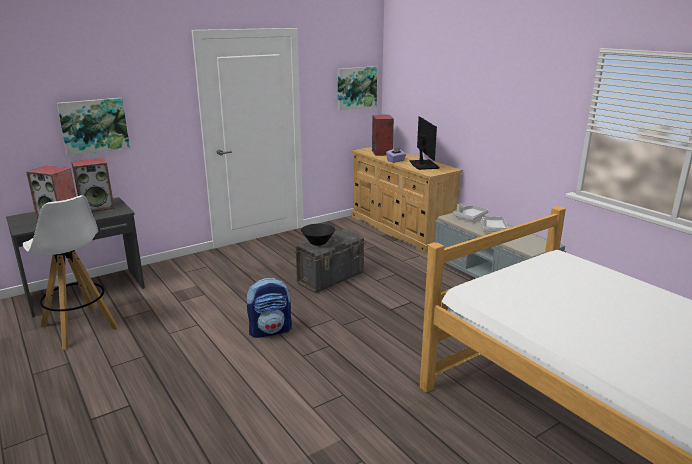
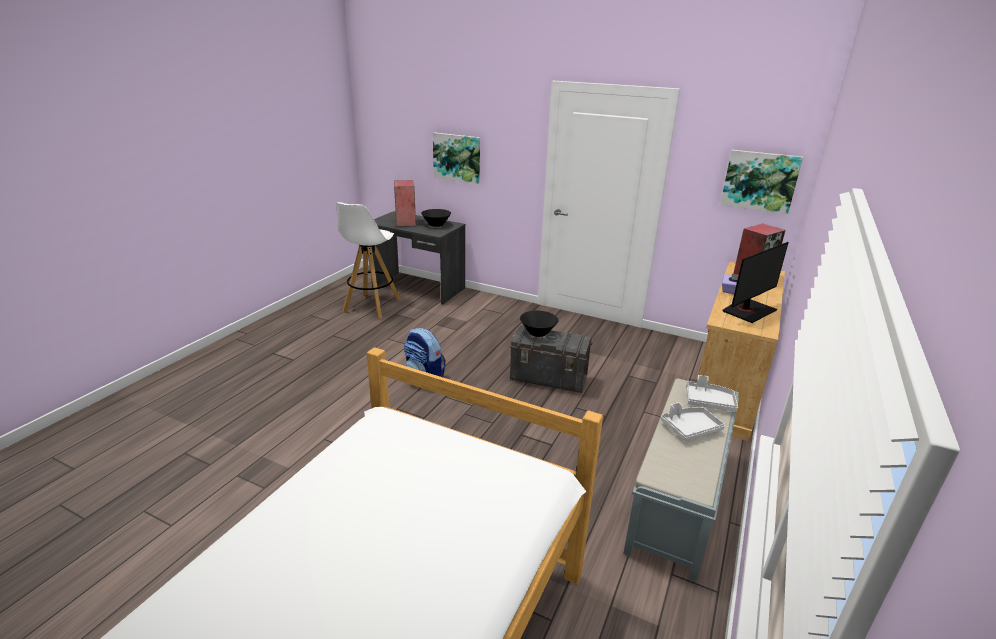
camera: 60 degrees right, 5 degrees up
(97, 207) = (436, 225): speaker -> black bowl

